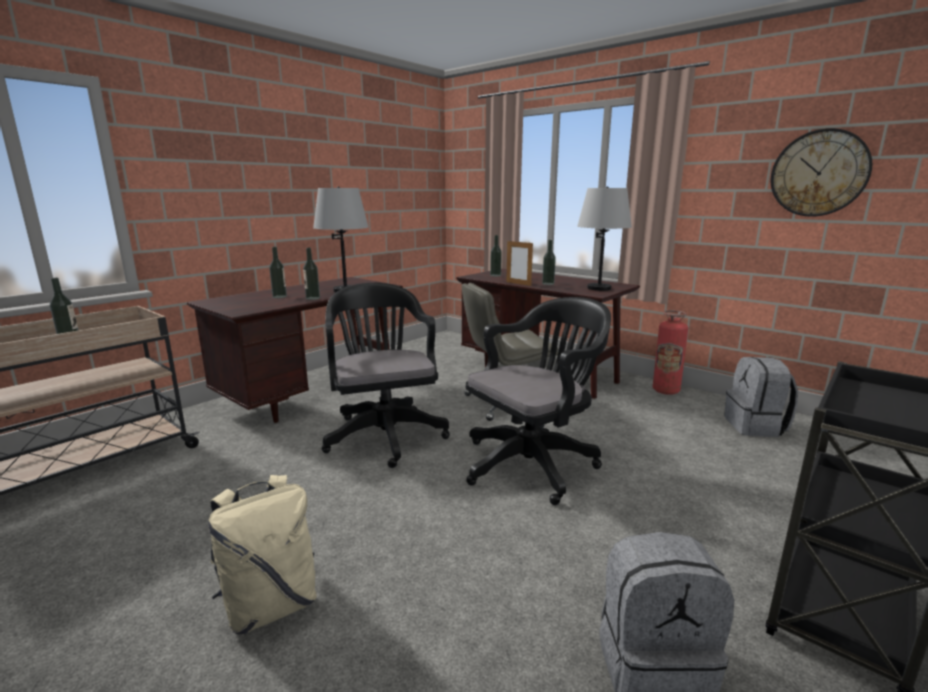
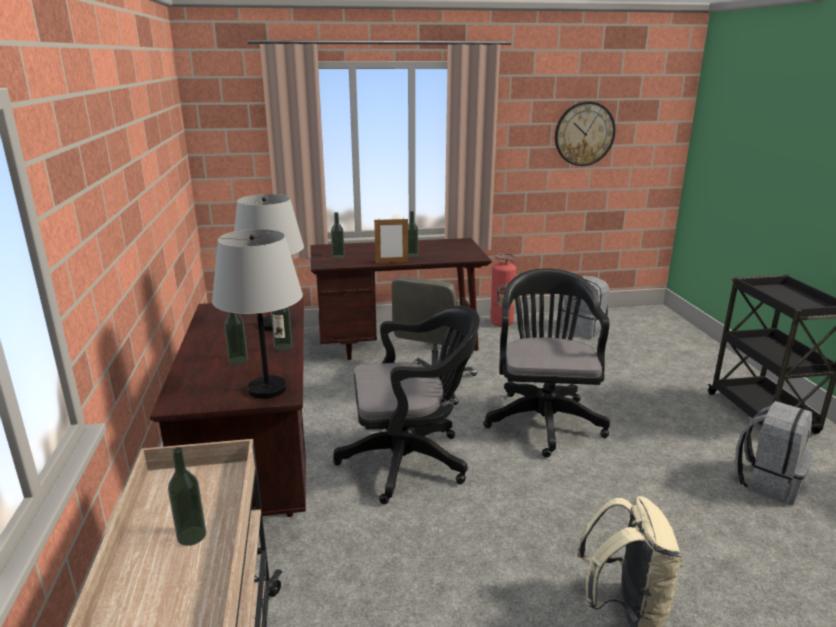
camera: 50 degrees left, 5 degrees up
(384, 433) = (410, 461): black office chair -> black office chair turned 150 degrees clockwise
(599, 288) = (460, 249): grey table lamp -> grey table lamp (268, 389)

